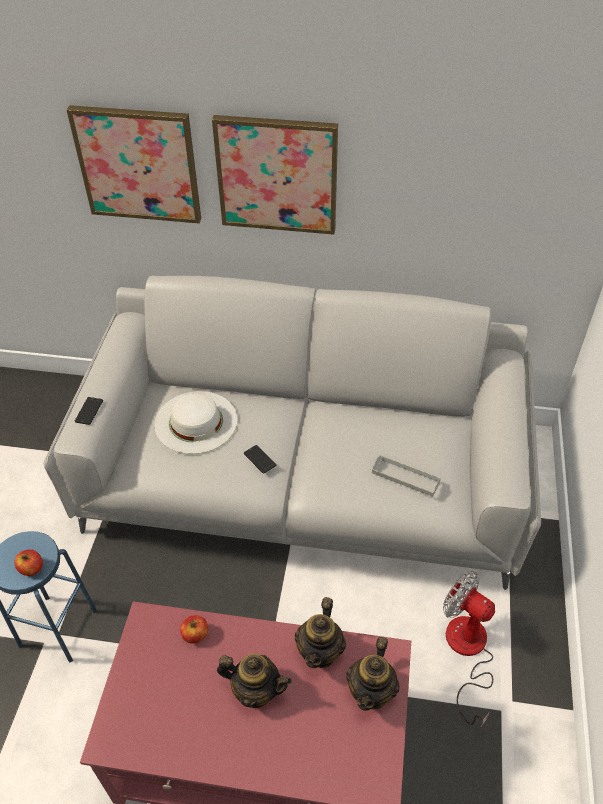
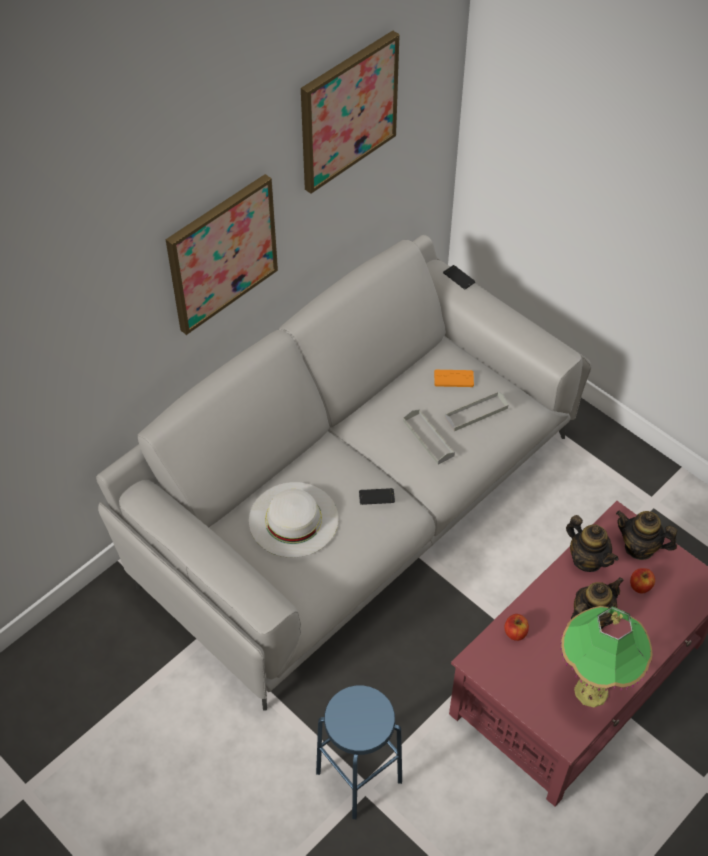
camera: 55 degrees left, 5 degrees up
(32, 568) = (375, 714): apple -> apple (640, 586)
(89, 411) = (241, 582): phone -> phone (459, 277)
(138, 164) = (100, 336): picture -> picture (347, 111)
(171, 737) = (591, 691): none -> table lamp
(347, 460) = (428, 438): none -> grey tray
(372, 691) = (639, 547): teapot -> teapot turned 150 degrees clockwise
(426, 443) = (453, 379): none -> orange game controller
(467, 652) = (596, 497): fan -> none

